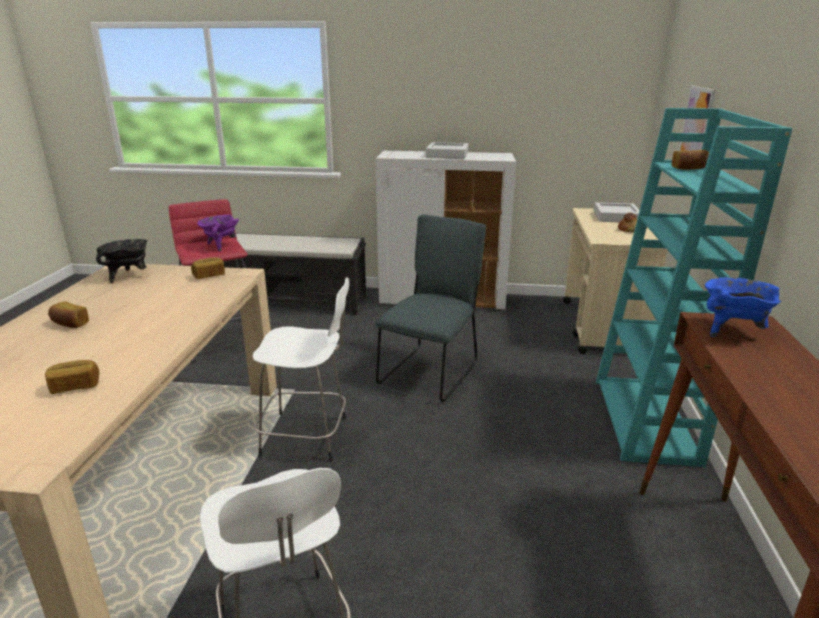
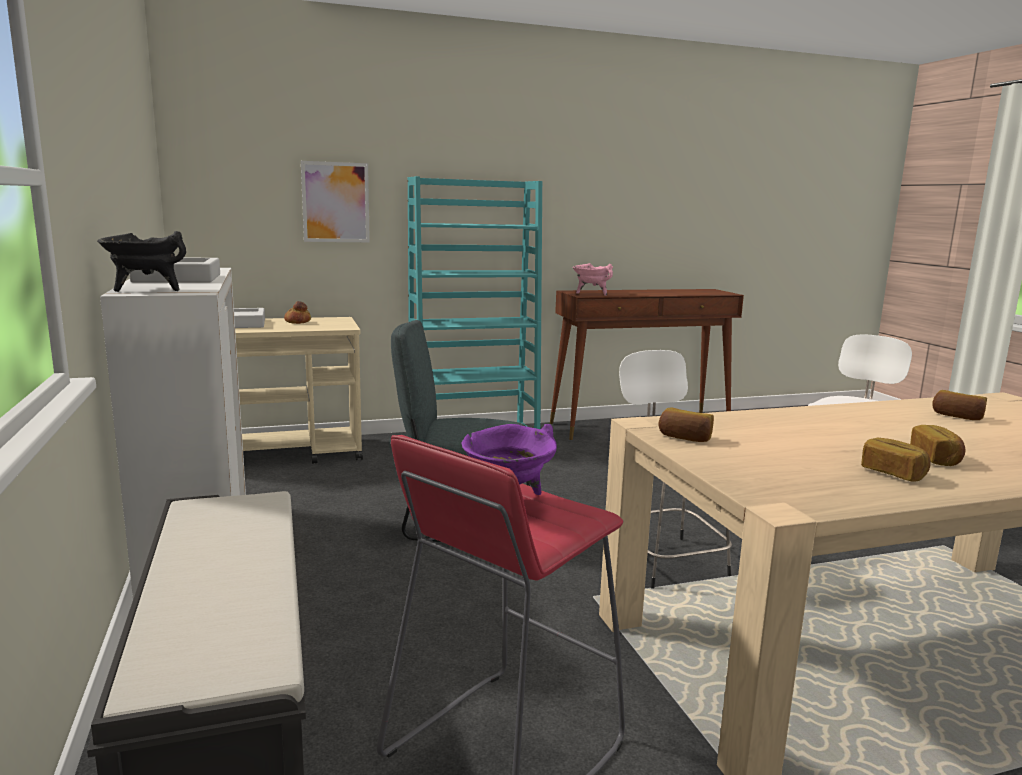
camera: 115 degrees left, 10 degrees down
(128, 276) = (787, 484): black cooking pot -> black cooking pot (146, 290)
(689, 168) = (445, 223): bread -> bread (893, 473)
(732, 331) = (591, 293): blue cooking pot -> pink cooking pot

